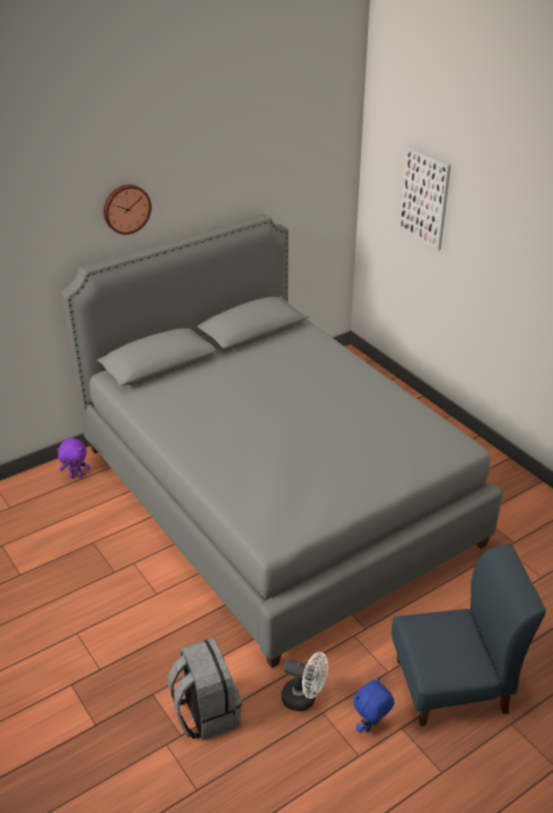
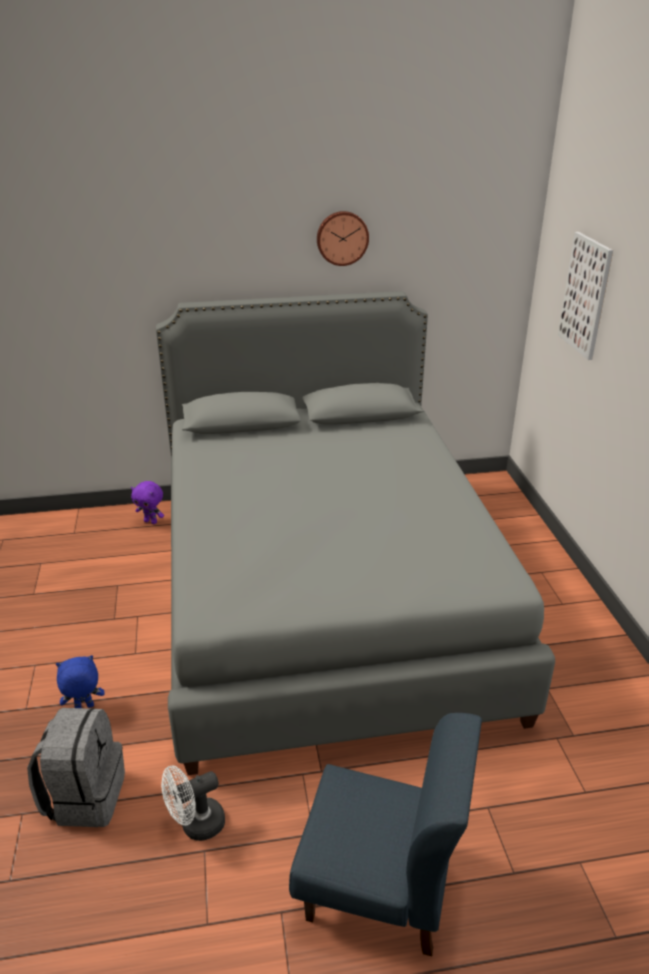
camera: 25 degrees right, 5 degrees down
(126, 208) = (237, 251): wall clock -> wall clock (342, 238)
(304, 699) = (196, 825): white fan -> white fan turned 105 degrees clockwise
(371, 726) = (246, 893): blue plush toy -> blue plush toy (84, 708)

